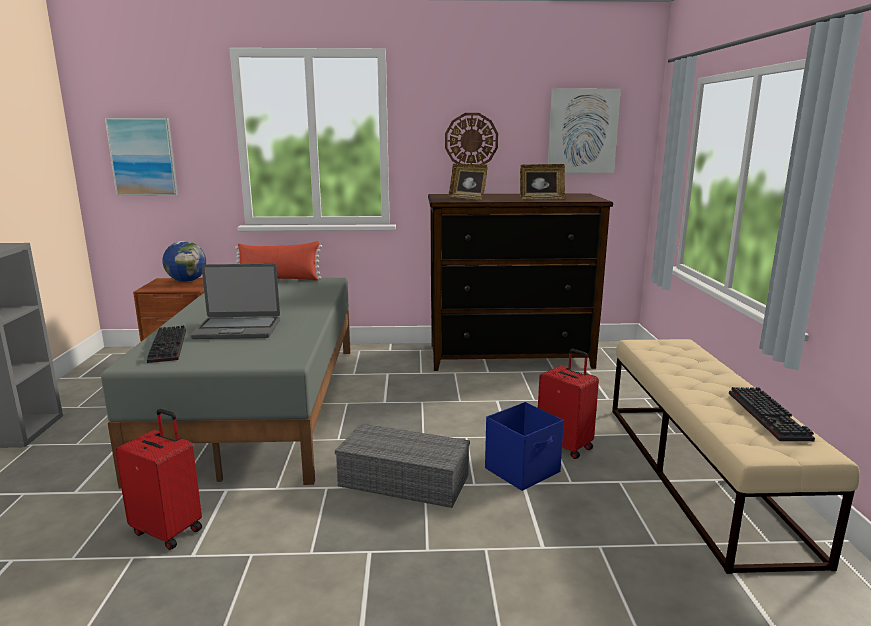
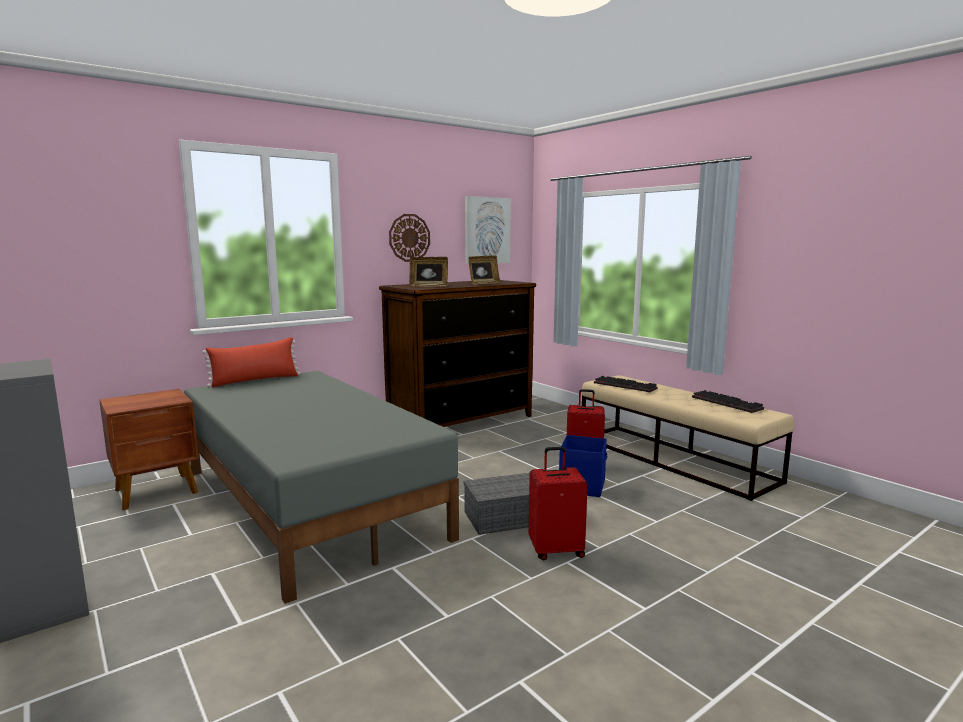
camera: 35 degrees left, 5 degrees down
(143, 157) = (66, 256): picture -> none
(168, 530) = (395, 610): red suitcase -> red suitcase (556, 550)
(169, 346) = (292, 444): keyboard -> keyboard (626, 386)
(187, 281) = (150, 396): globe -> none
(237, 329) = (323, 420): laptop -> none

